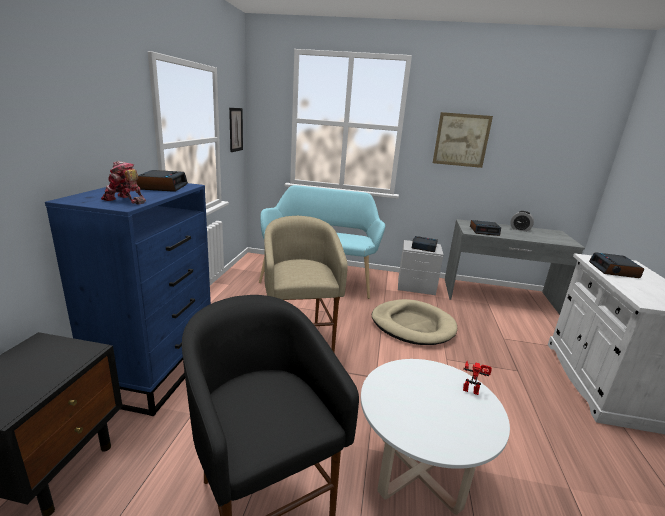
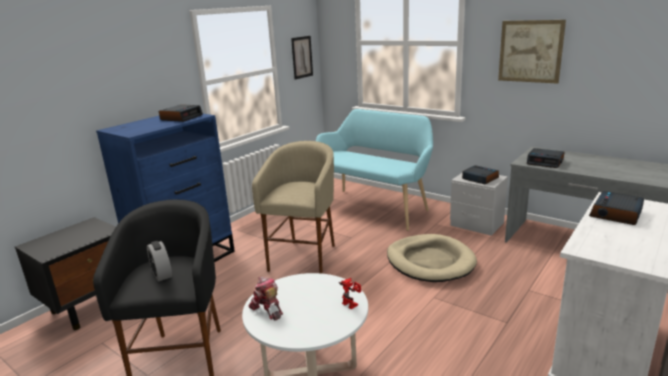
camera: 30 degrees right, 0 degrees up
(125, 200) = (140, 129): toy robot -> toy robot (267, 309)
(520, 229) = (606, 161): alarm clock -> alarm clock (161, 274)

